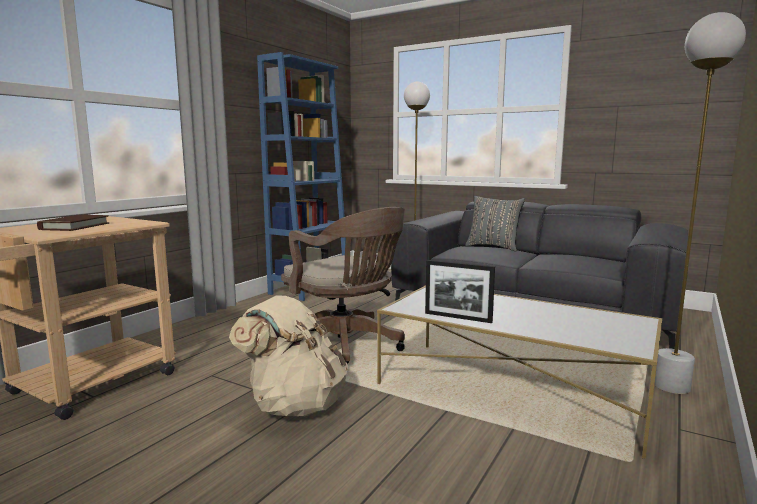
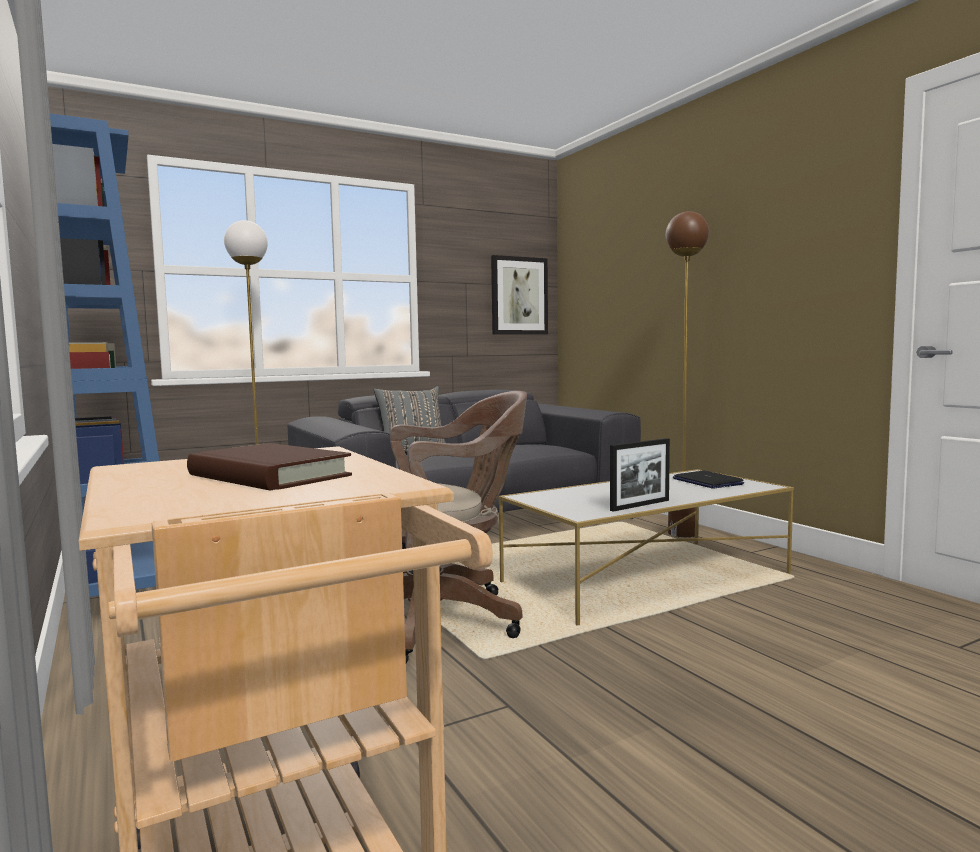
camera: 60 degrees left, 5 degrees down
(294, 405) = (591, 684): beige backpack -> none
(602, 327) = (707, 481): none -> laptop
(671, 386) = (683, 533): white floor lamp -> brown floor lamp
(681, 114) = (519, 296): none -> picture

